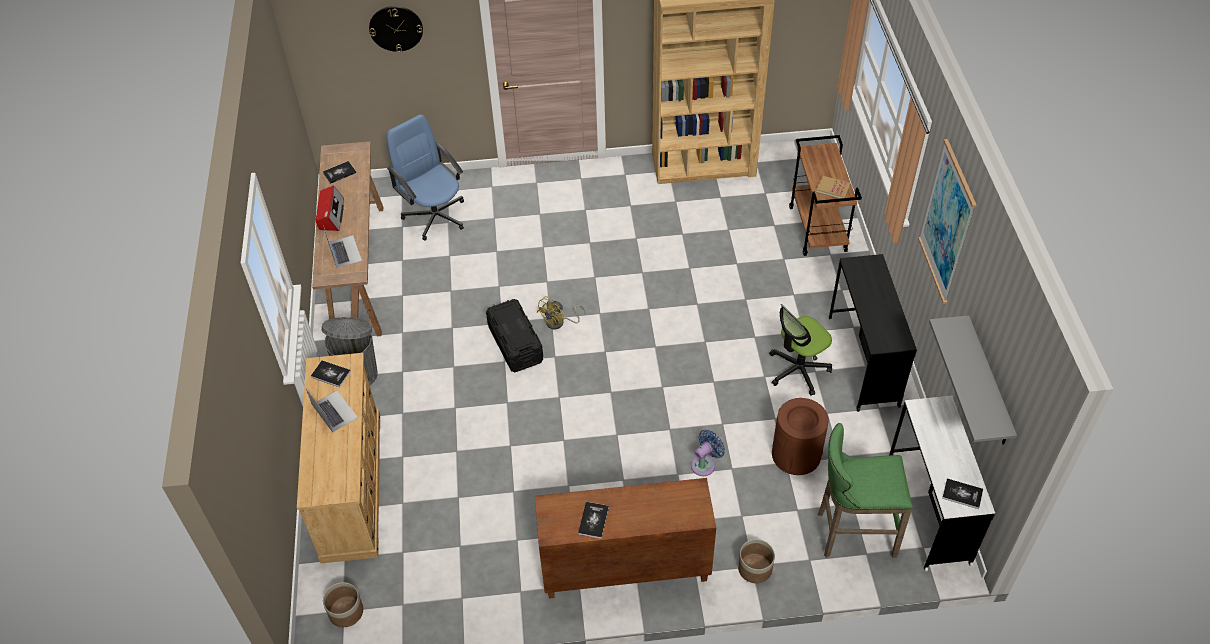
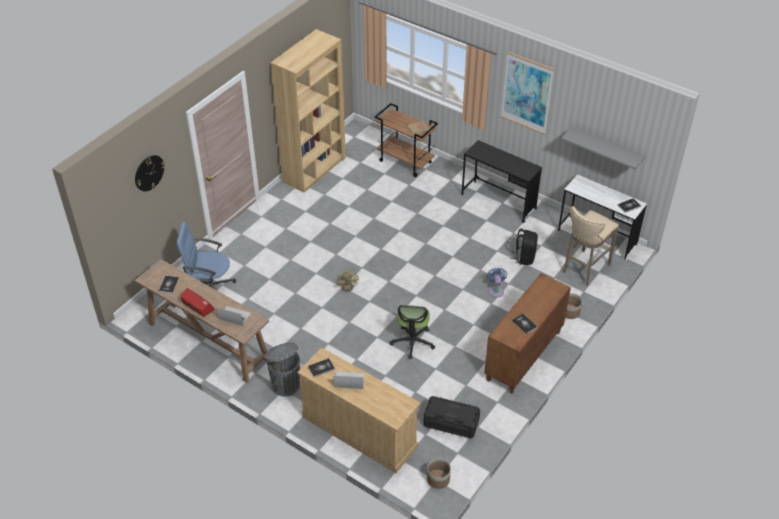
camera: 50 degrees left, 5 degrees down
(515, 344) = (343, 310): black storage box -> black storage box (451, 423)
(796, 454) = (524, 257): brown trash can -> black backpack
(798, 370) = (479, 225): office chair -> office chair (412, 342)
(851, 534) = (584, 269): green stool -> beige stool

